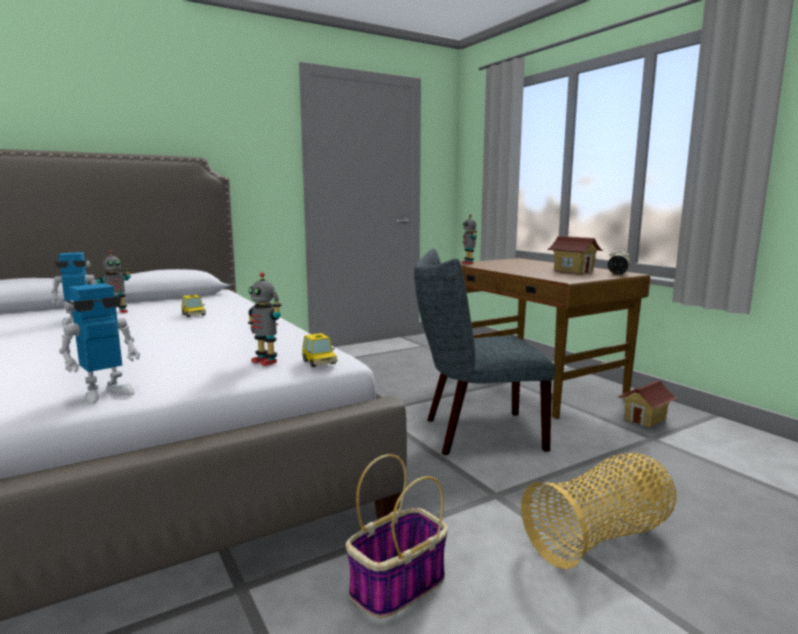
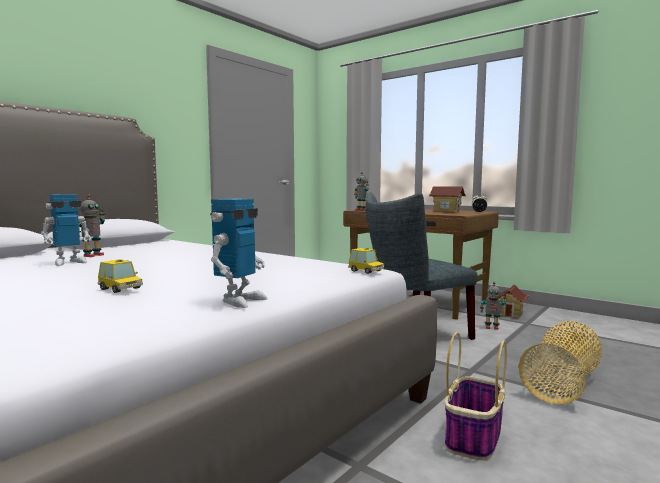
camera: 20 degrees left, 5 degrees down
(194, 314) = (177, 253): toy car -> toy car (120, 289)
(266, 361) = (324, 273): toy robot -> toy robot (492, 327)

